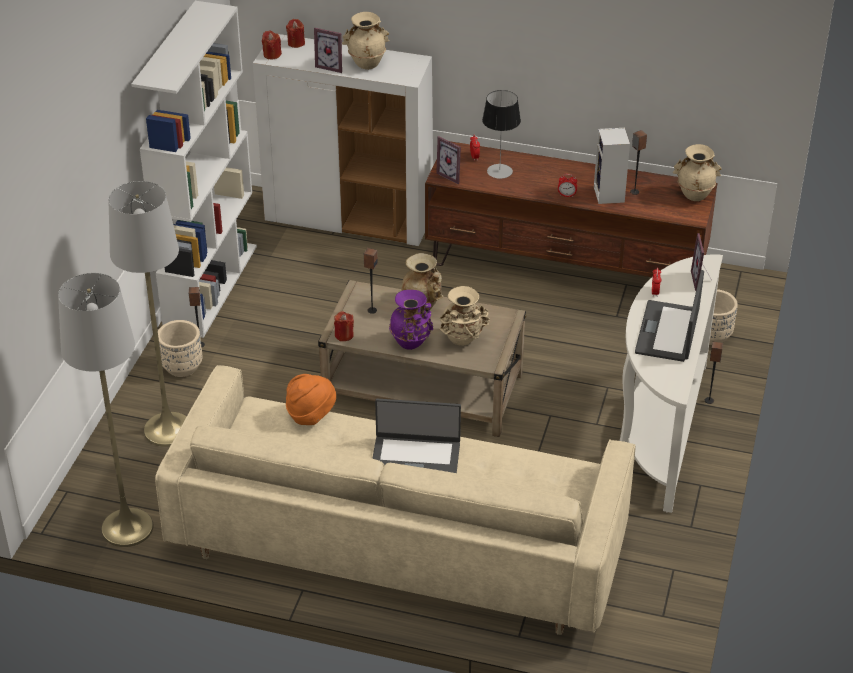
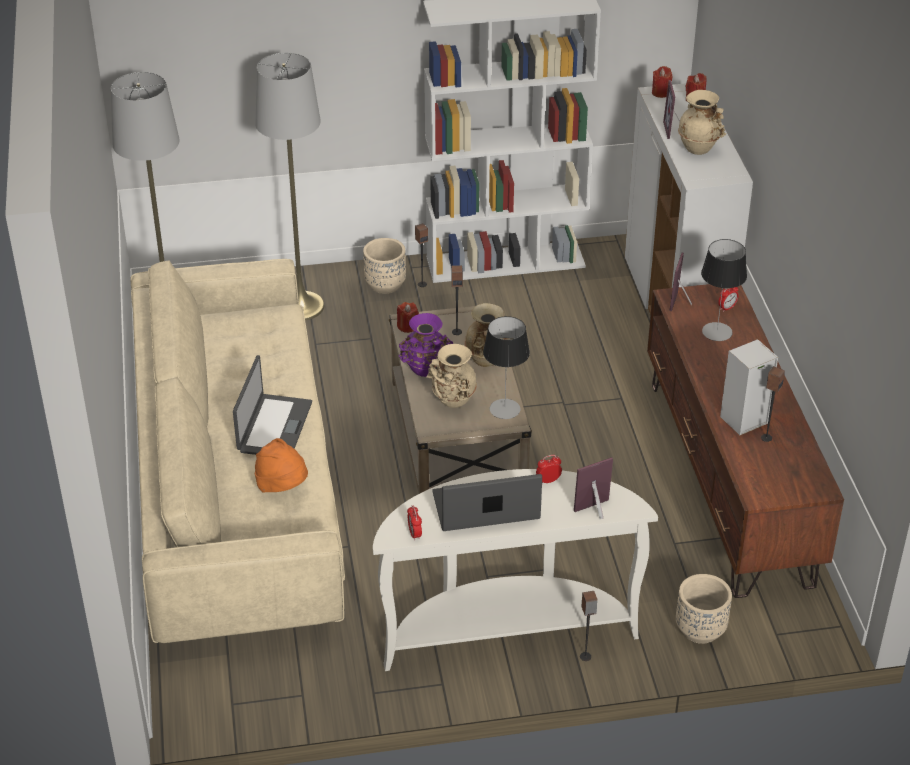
camera: 65 degrees right, 0 degrees up
(311, 414) = (294, 347): orange hat -> orange hat (282, 486)
(415, 457) = (273, 427): laptop -> laptop turned 150 degrees counterclockwise
(490, 315) = (505, 409): none -> table lamp
(567, 195) = (715, 390): alarm clock -> alarm clock (414, 534)
(694, 194) = (802, 486): beige vase -> none

